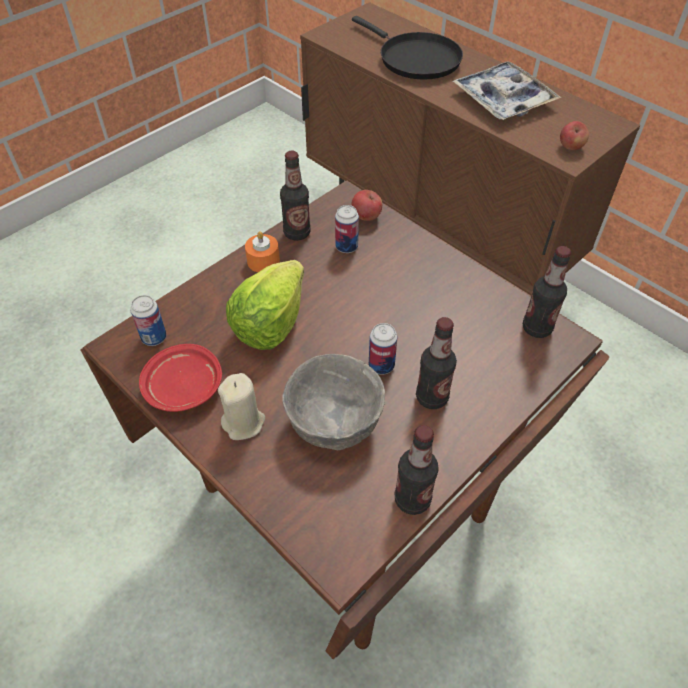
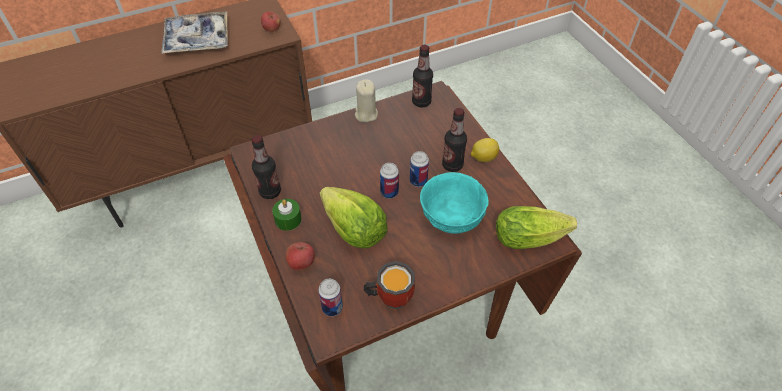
camera: 70 degrees left, 0 degrees up
(183, 387) = (390, 296): red plate -> mug
(244, 422) = (435, 266): beige candle -> beige candle (366, 114)
(263, 261) = (288, 219): orange candle -> green candle
(335, 421) = (452, 216): grey bowl -> turquoise bowl
(339, 536) = (533, 237): none -> lettuce
(346, 247) = (302, 167): can -> can (389, 192)
(366, 217) = (278, 148): apple -> apple (301, 263)
(412, 499) = (518, 196): bottle -> none
(415, 59) = (105, 65): black frying pan -> none
(468, 433) = (483, 158): none -> lemon

